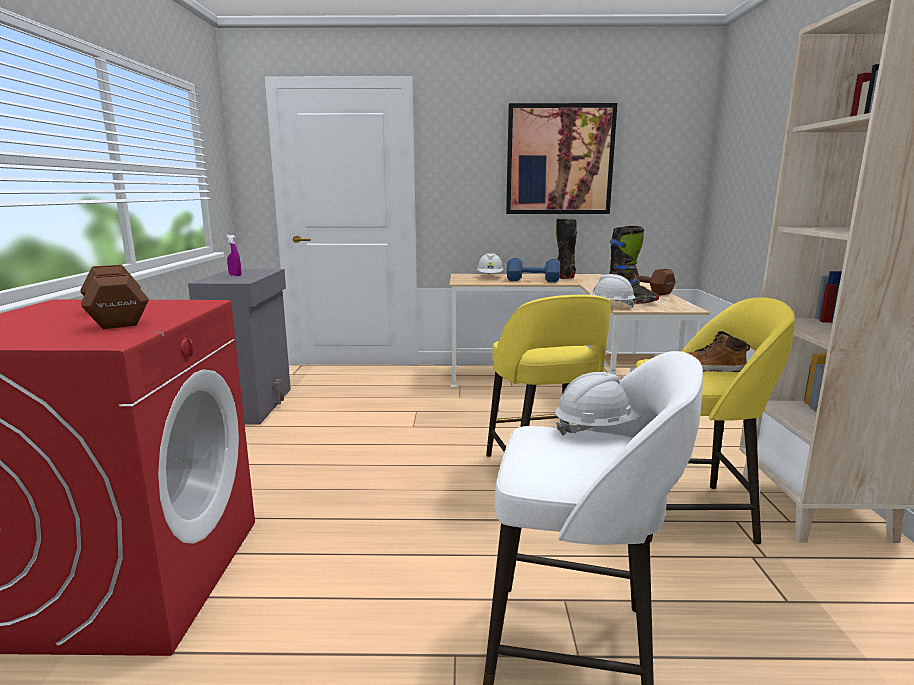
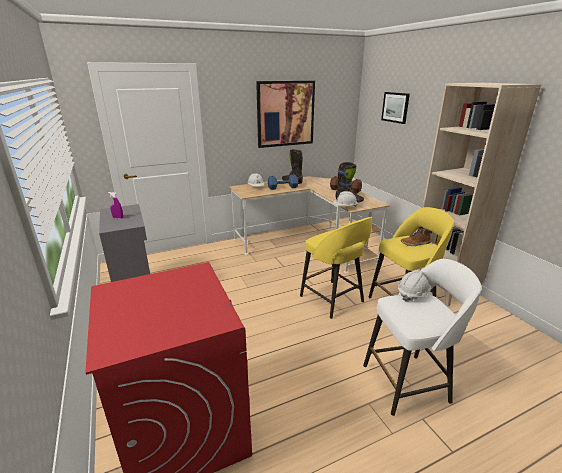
camera: 25 degrees left, 10 degrees up
(115, 318) = (180, 297): brown dumbbell -> none
(765, 136) = (395, 107): none -> picture

